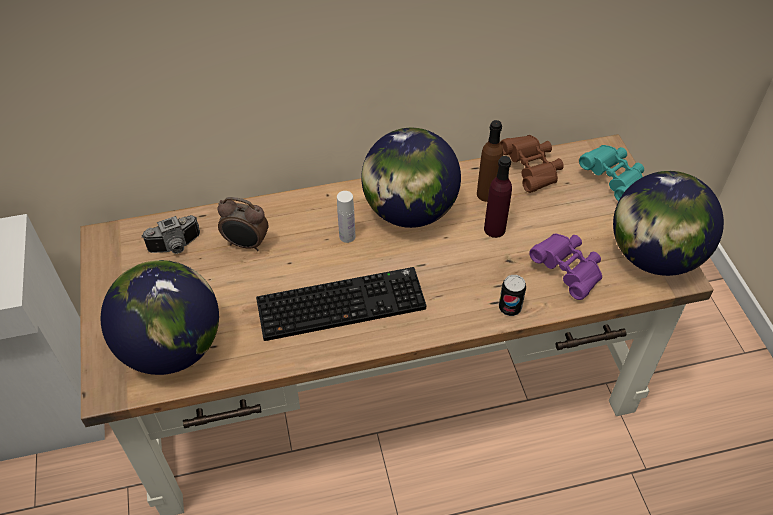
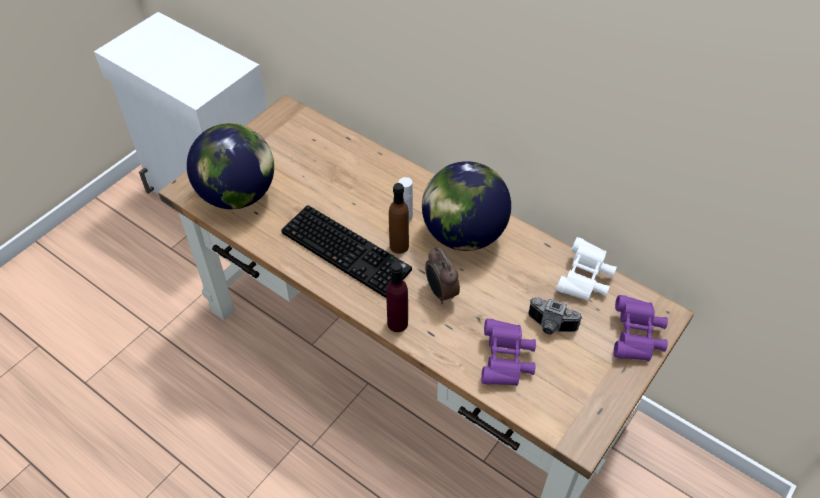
camera: 50 degrees right, 0 degrees up
(176, 247) = (311, 144): camera -> camera (550, 327)
(246, 244) = (347, 173): alarm clock -> alarm clock (440, 293)
(487, 194) = (529, 267): brown bottle -> brown bottle (399, 246)
(494, 229) = (499, 292): purple bottle -> purple bottle (397, 323)
(510, 308) = (434, 345): can -> none
(532, 170) = (584, 279): brown binoculars -> white binoculars
(613, 180) = (636, 337): turquoise binoculars -> purple binoculars
(653, 256) = (582, 410): globe -> none

